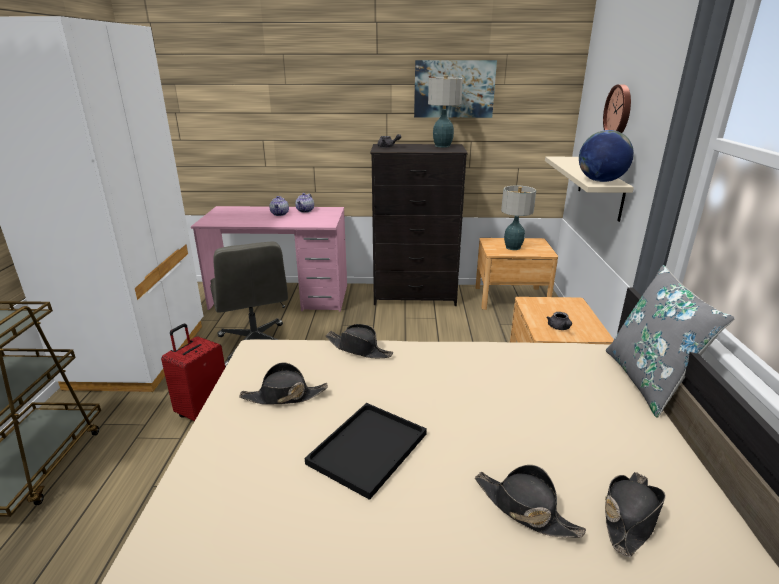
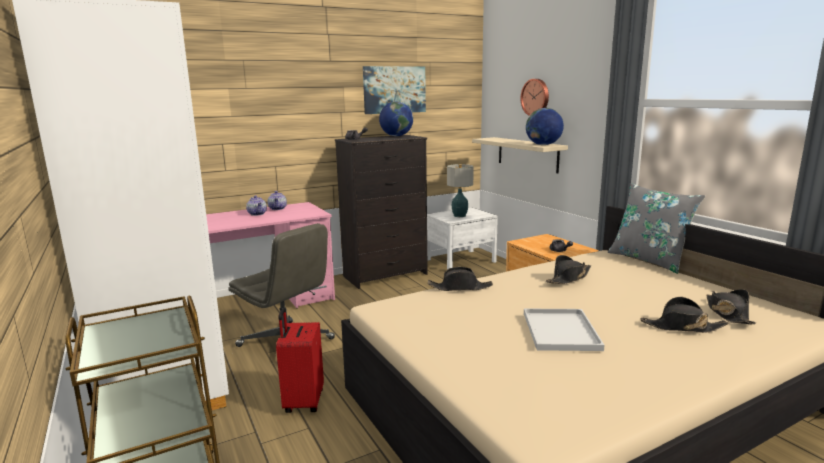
camera: 30 degrees left, 10 degrees down
(284, 396) = (455, 325): black hat -> black hat (568, 278)
(367, 450) = (562, 331): black tray -> white tray
(442, 146) = (396, 136): table lamp -> globe
(511, 298) = (461, 260): brown nightstand -> white nightstand

